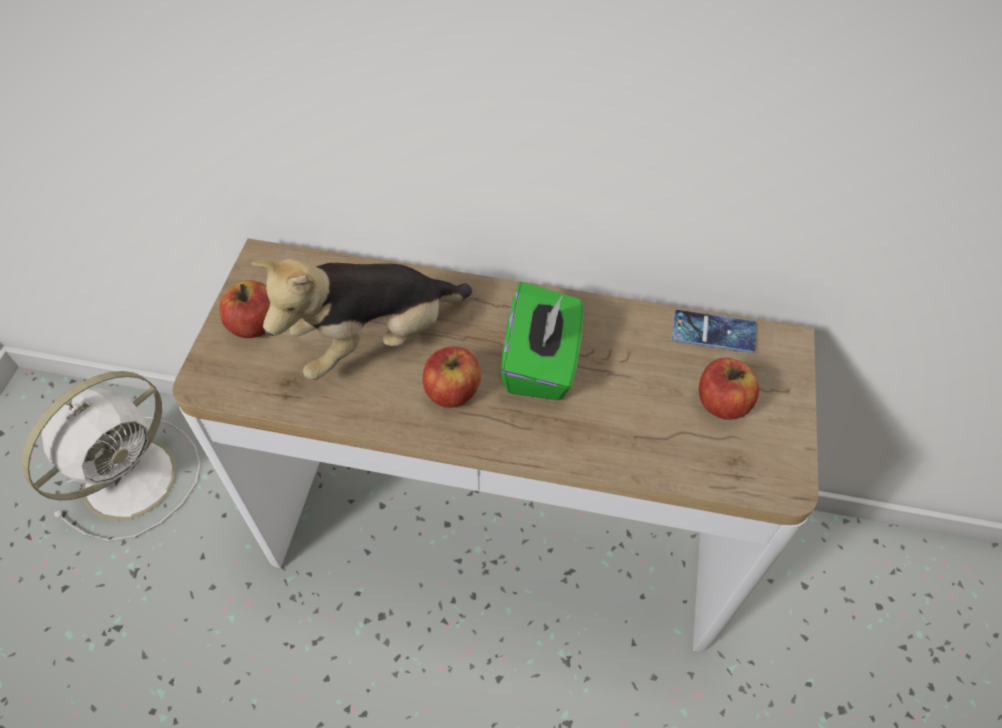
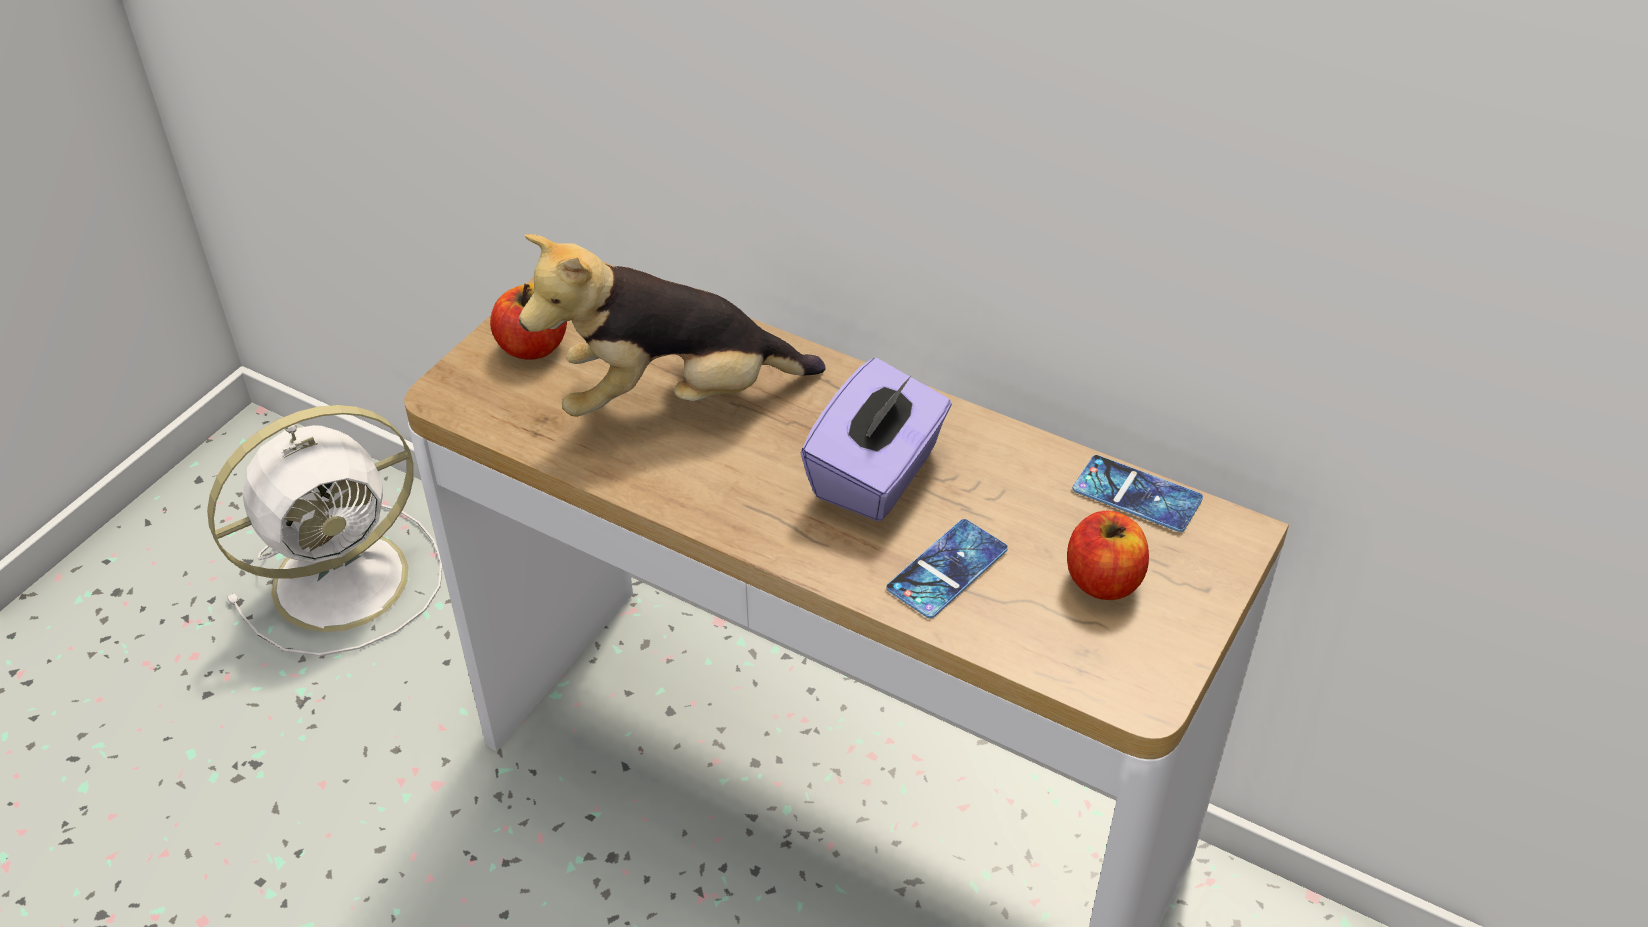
camera: 20 degrees right, 10 degrees down
(452, 391) = (745, 478): apple -> none
(541, 363) = (877, 474): green tissue box -> purple tissue box
(619, 424) = (947, 569): none -> phone

